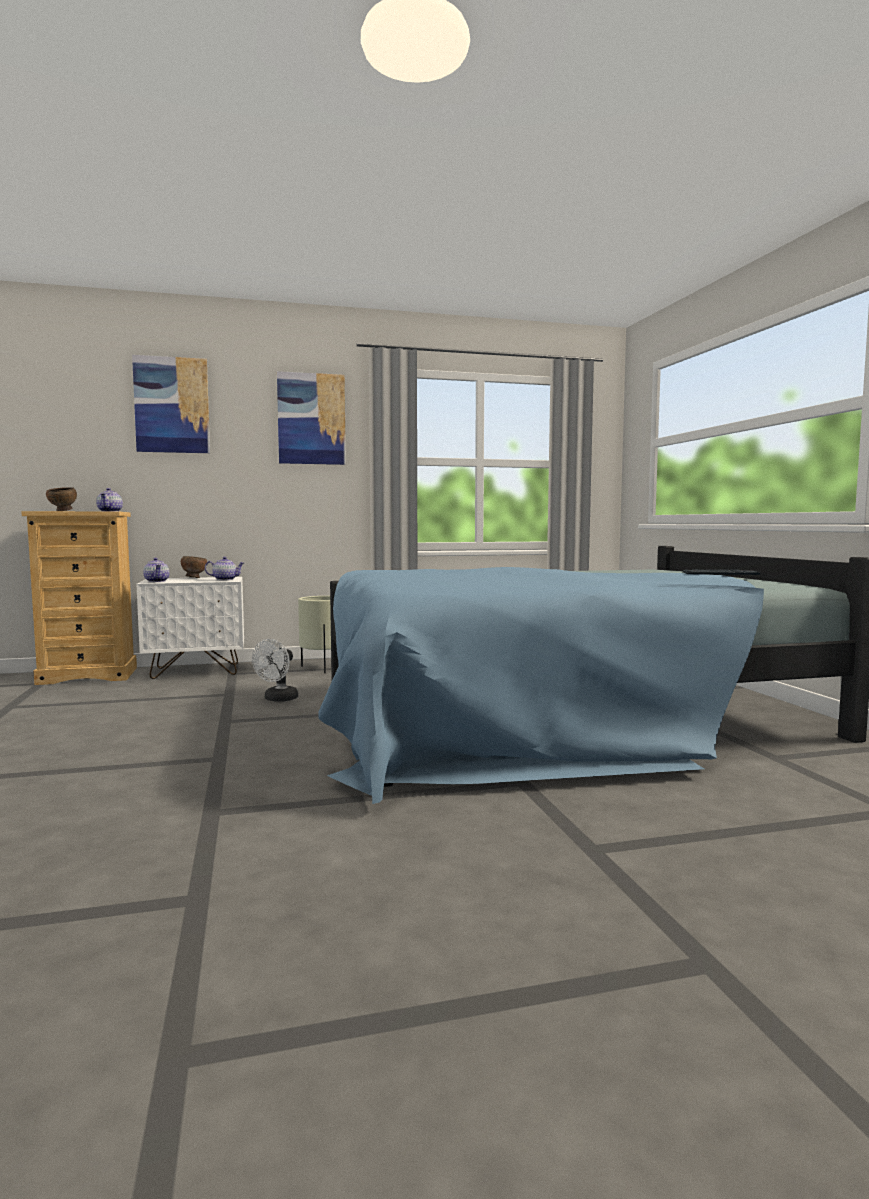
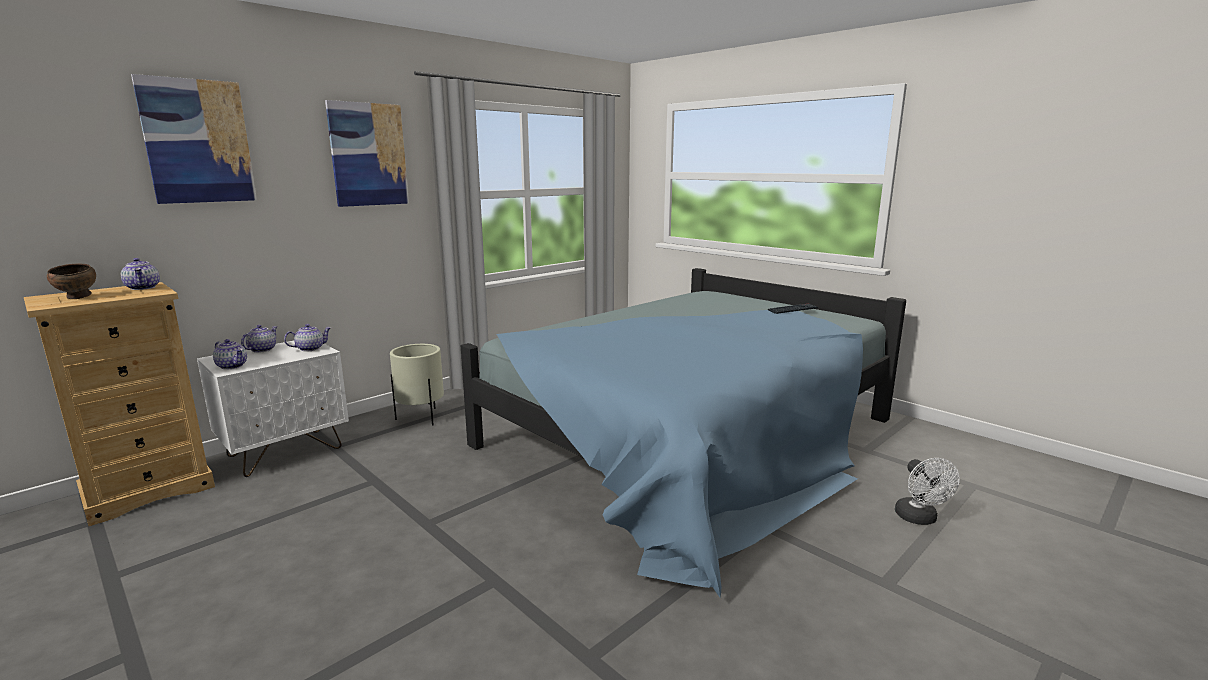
camera: 30 degrees left, 10 degrees up
(194, 578) = (262, 350): brown bowl -> teapot
(278, 699) = (438, 476): white fan -> white fan (919, 519)

